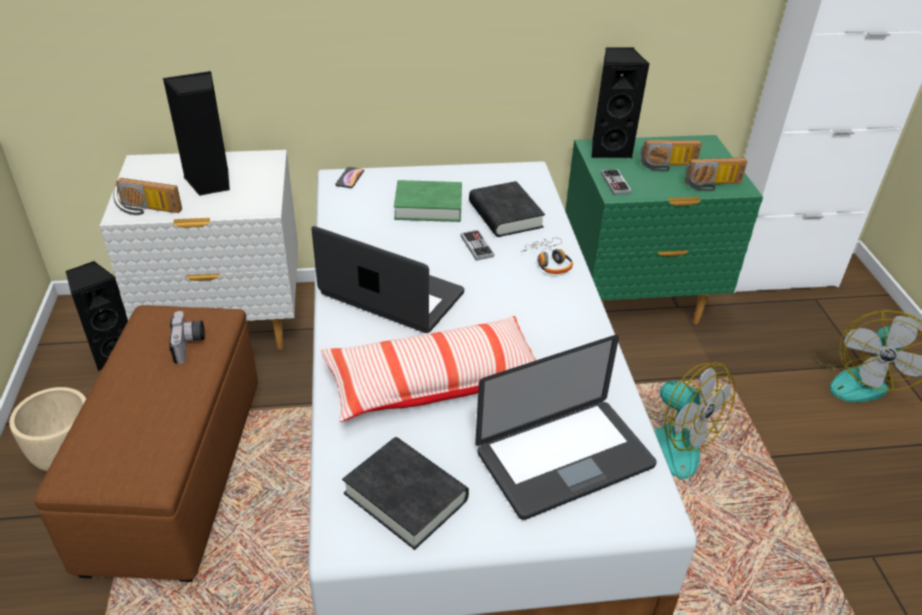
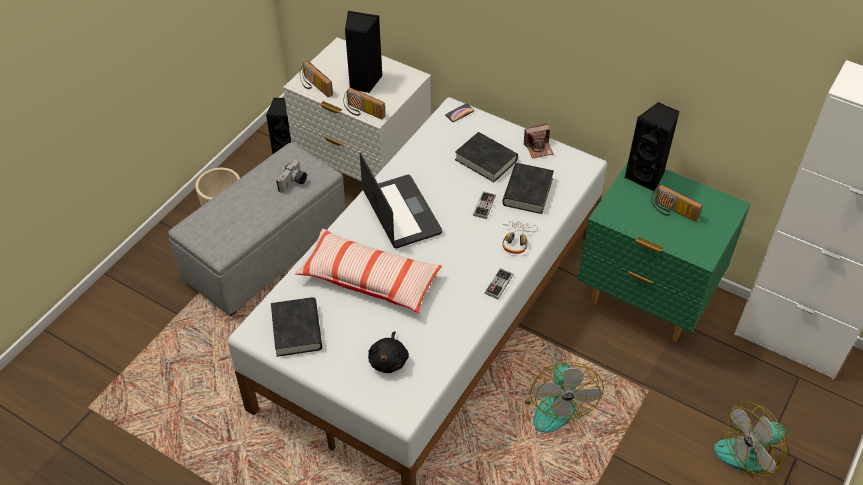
camera: 40 degrees right, 10 degrees up
(176, 472) = (267, 252): brown ottoman -> grey ottoman
(428, 206) = (486, 160): green book -> black book
(469, 175) = (538, 148): none -> camera
(564, 459) = (389, 360): laptop -> black plush toy
(615, 183) = (615, 206): game controller -> game controller (498, 284)
(712, 185) = (685, 244): radio -> radio (362, 112)

